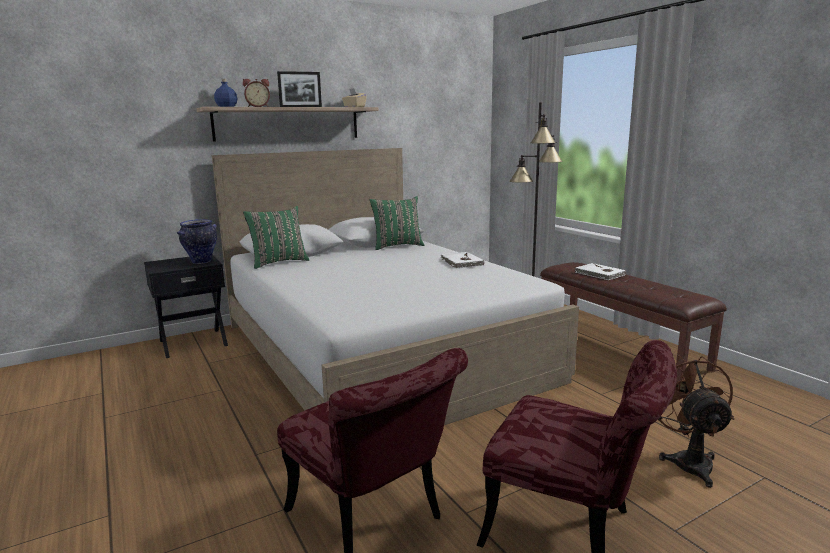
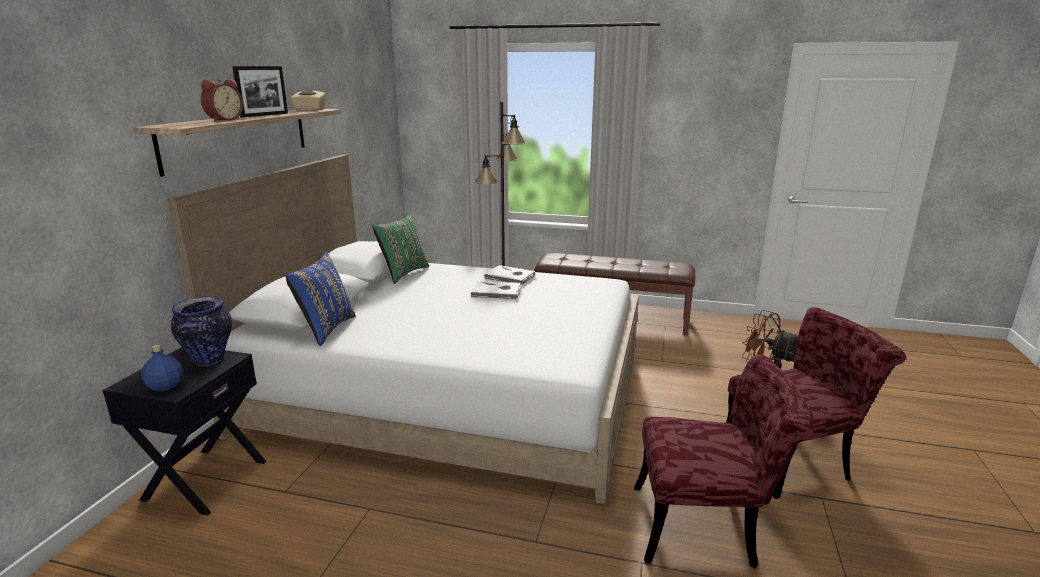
camera: 45 degrees left, 5 degrees up
(226, 107) = (180, 123): blue bottle -> blue bottle (164, 386)
(278, 262) = (325, 329): green pillow -> blue pillow
(599, 274) = (589, 260): white book -> white book (496, 293)

